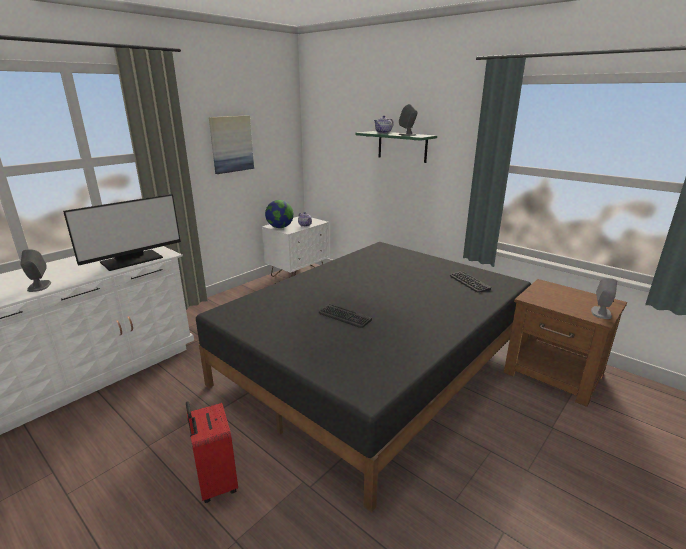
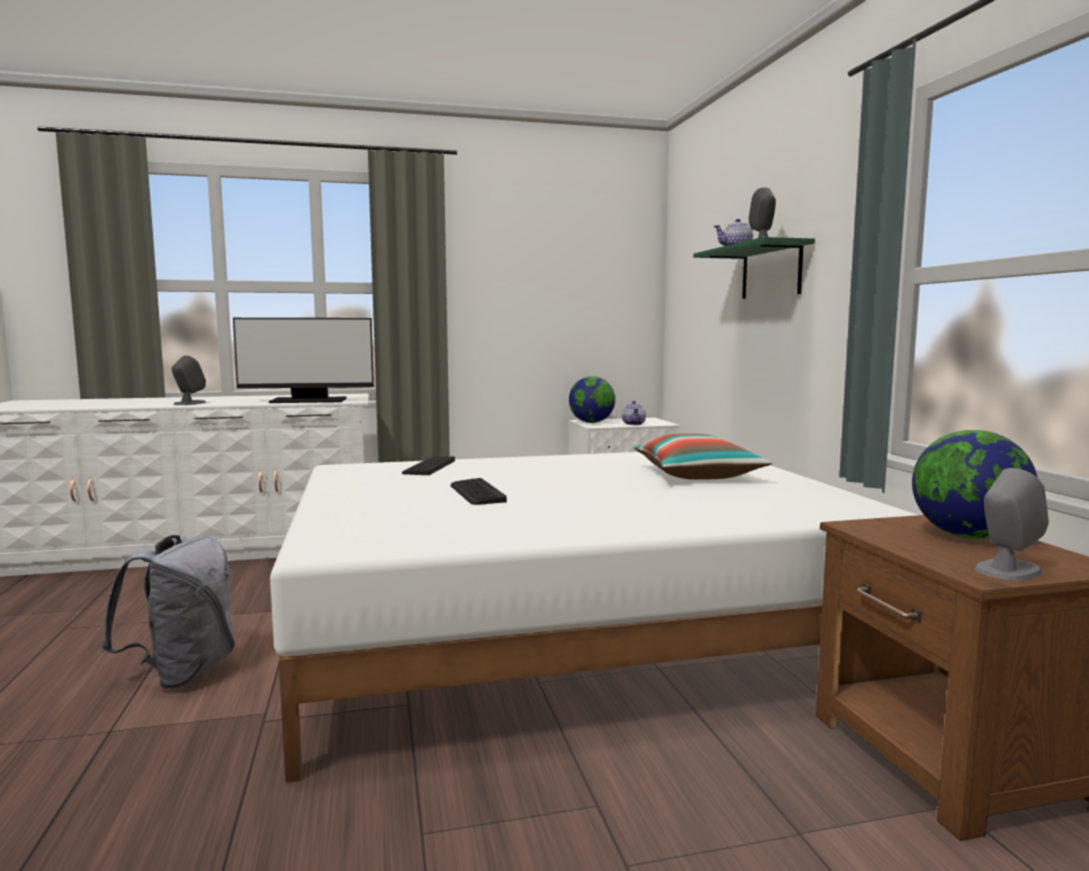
camera: 35 degrees right, 15 degrees down
(215, 483) = (182, 673): red suitcase -> grey backpack
(231, 144) = (529, 285): picture -> none
(375, 364) = (573, 632): black bed -> white bed
(409, 270) = (697, 475): none -> pillow
(469, 282) = (781, 500): keyboard -> keyboard (429, 467)
(564, 294) = (967, 536): none -> globe

